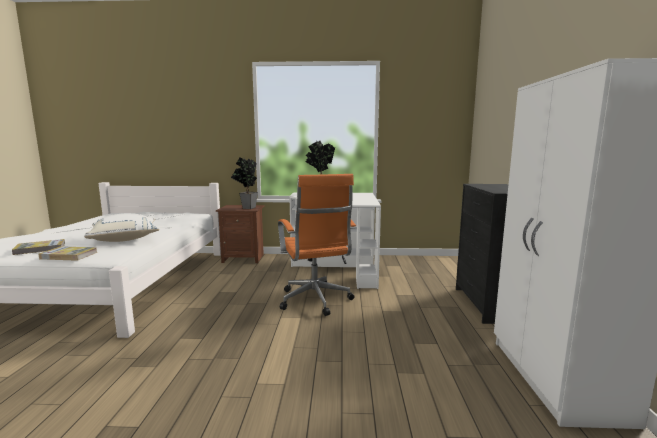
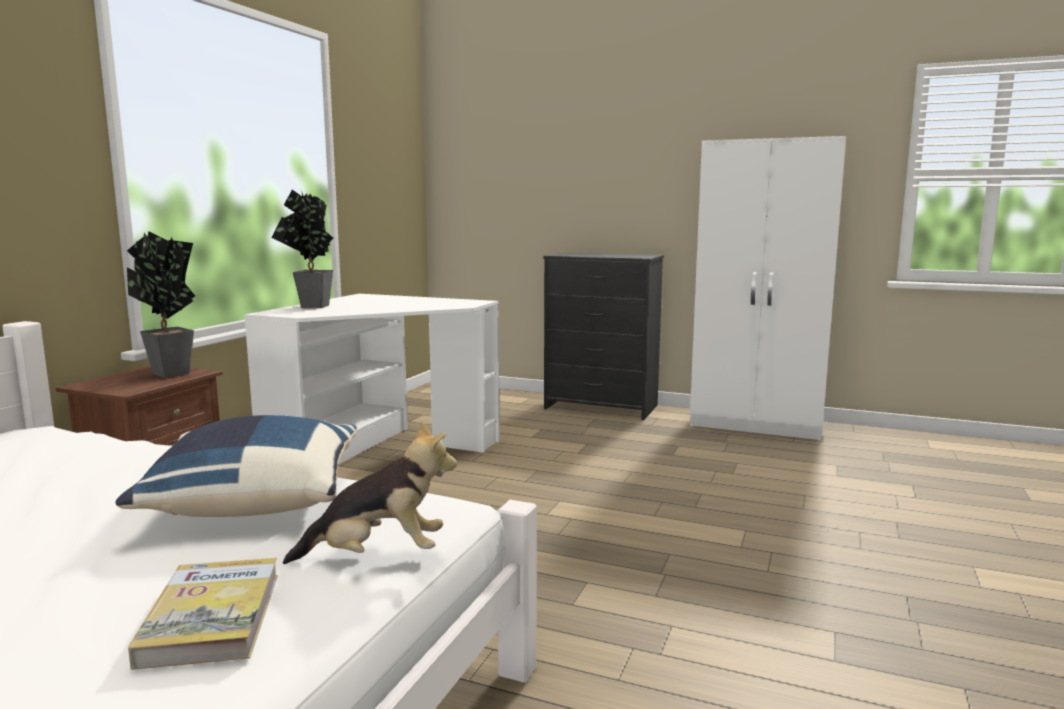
camera: 70 degrees left, 0 degrees up
(69, 255) = (378, 556): book -> plush toy
(125, 239) = (254, 502): white pillow -> blue pillow
(315, 301) = (507, 484): orange office chair -> none

